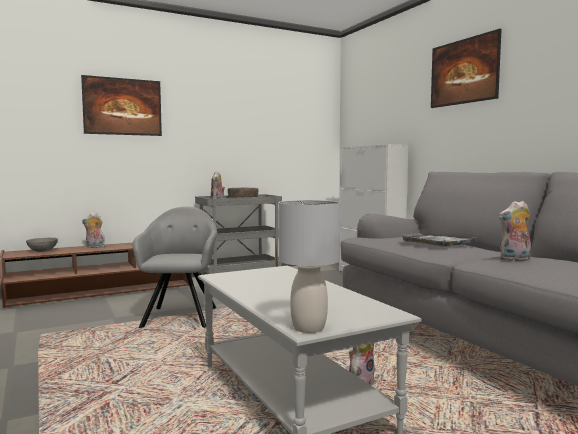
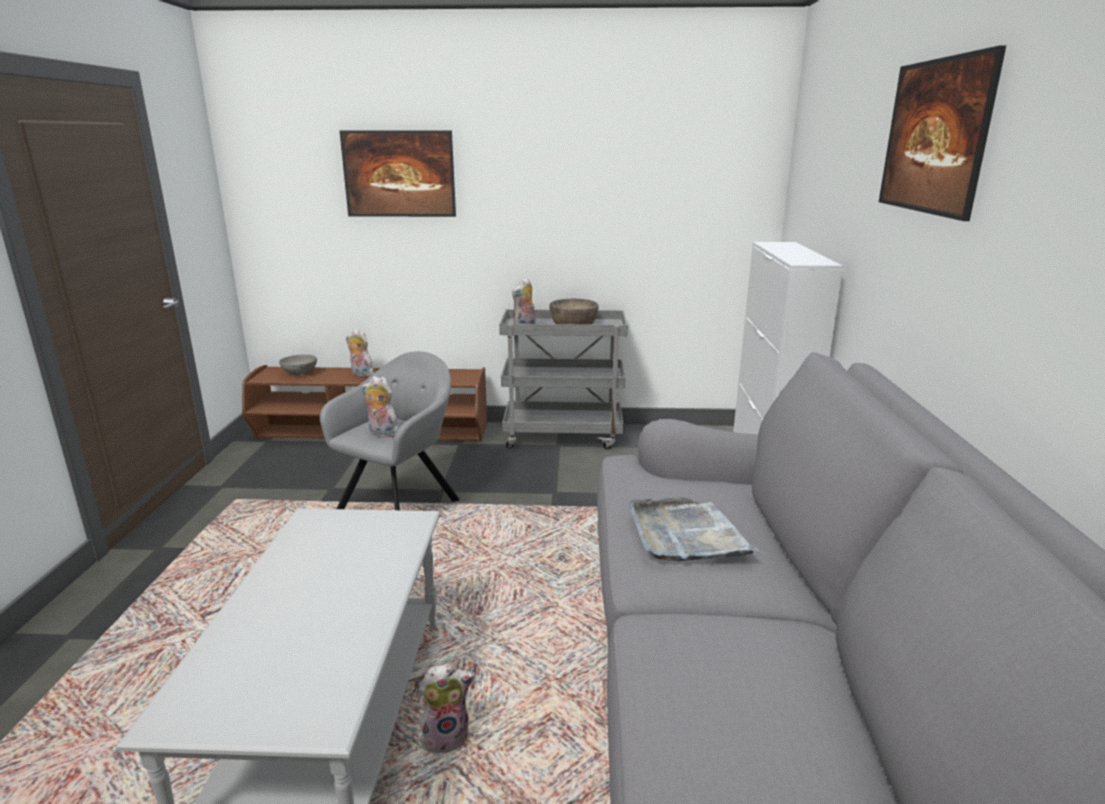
camera: 30 degrees right, 15 degrees up
(309, 328) = (176, 717): grey table lamp -> none
(515, 259) = (701, 656): plush toy -> plush toy (381, 434)

